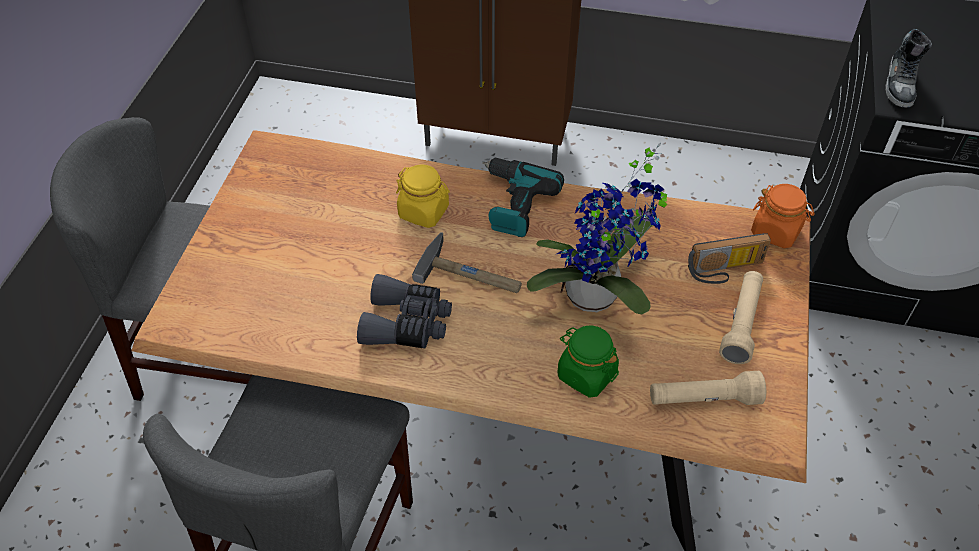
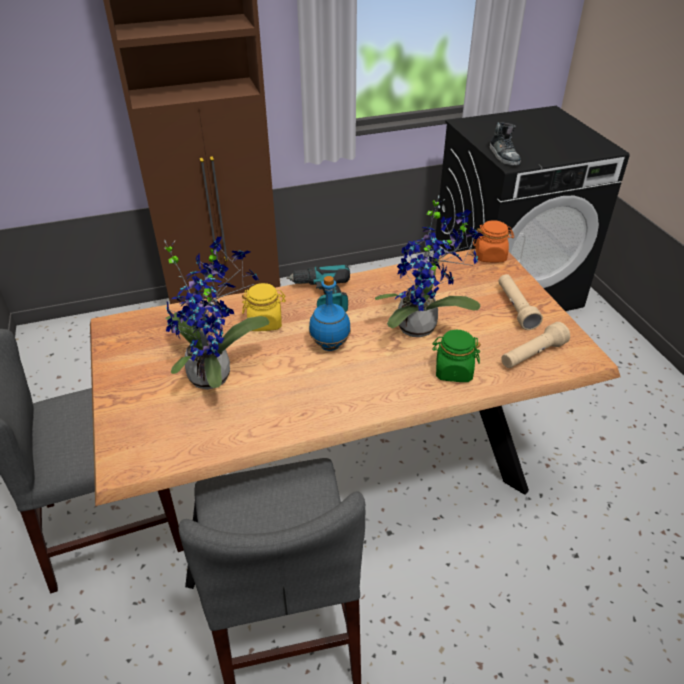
camera: 30 degrees left, 10 degrees down
(326, 255) = (214, 374): none -> potted plant
(407, 323) = (310, 391): grey binoculars -> none
(471, 274) = (329, 345): hammer -> blue bottle
(725, 271) = (482, 285): radio -> none

